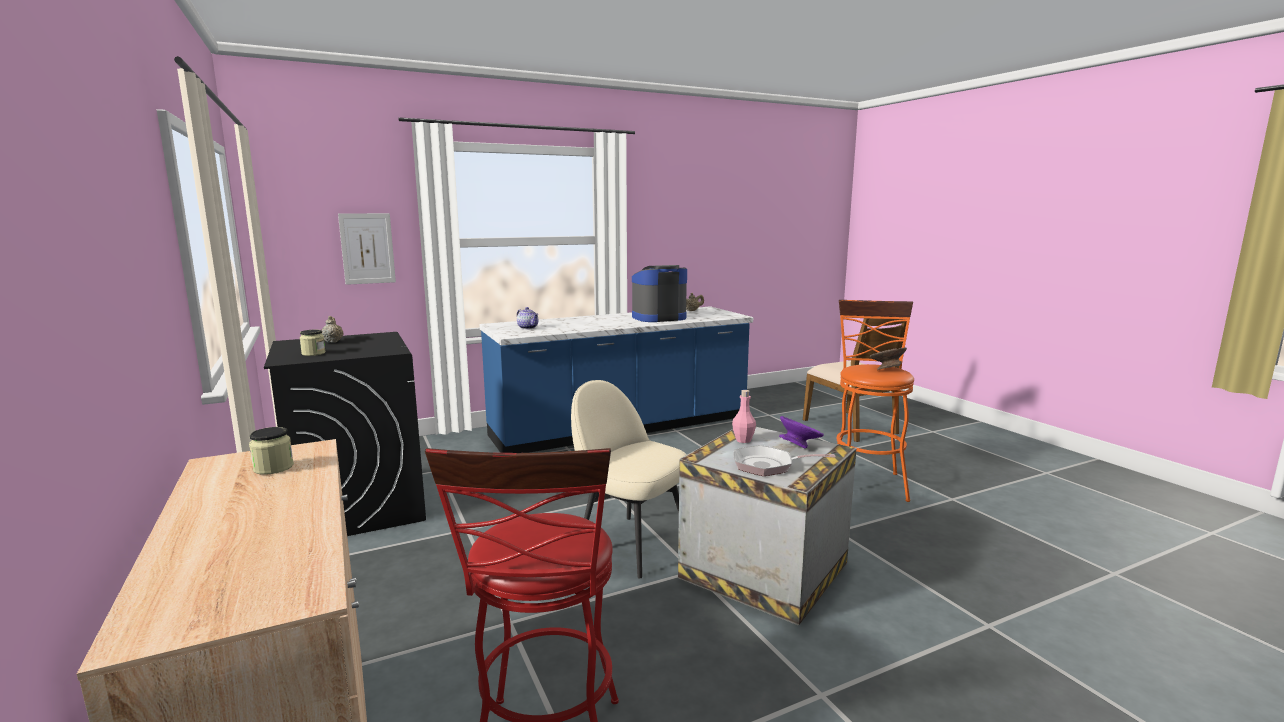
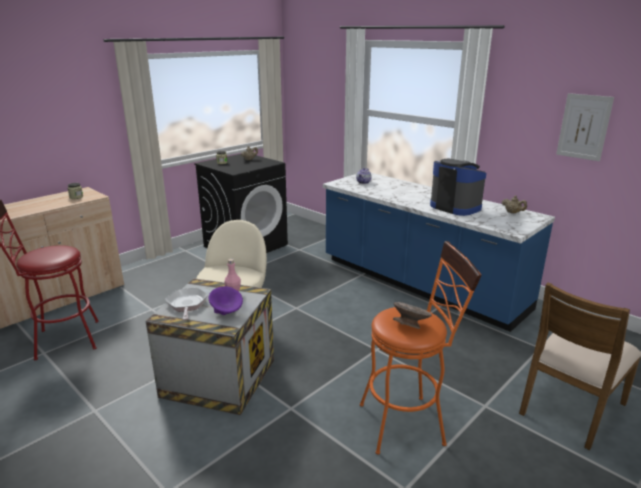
camera: 70 degrees right, 10 degrees up
(367, 248) = (328, 109): picture -> picture (584, 127)

